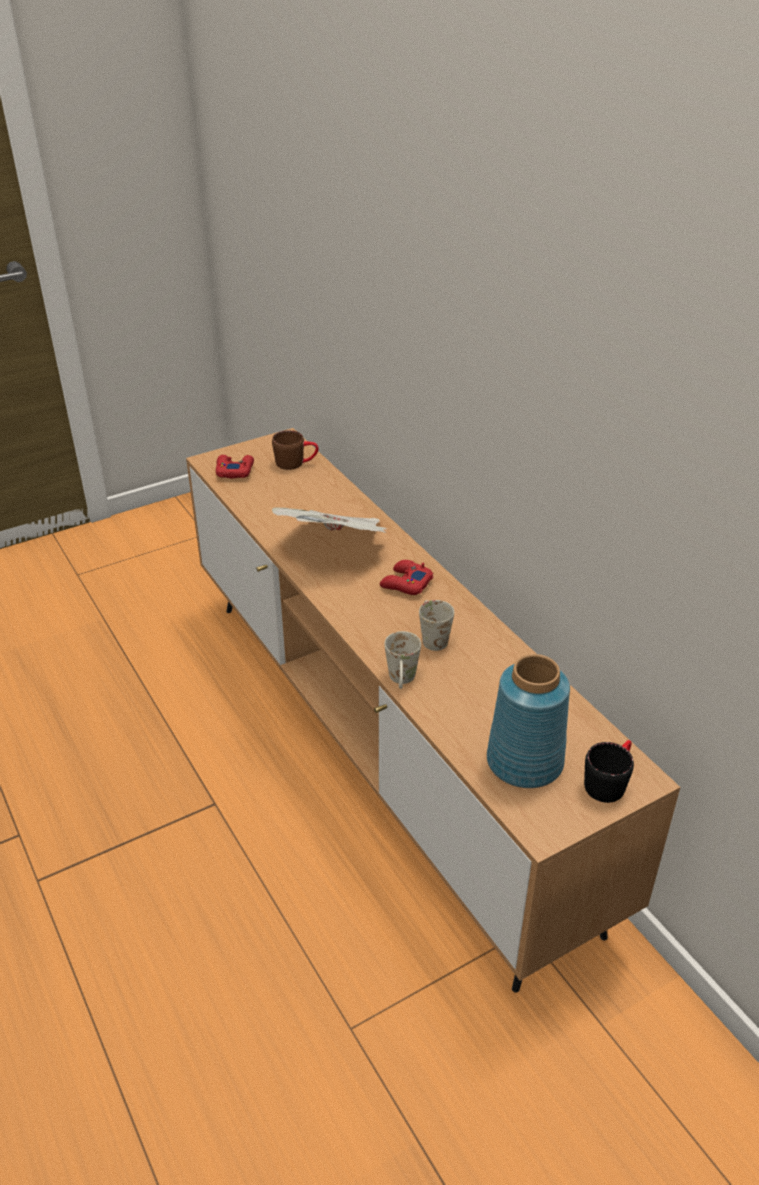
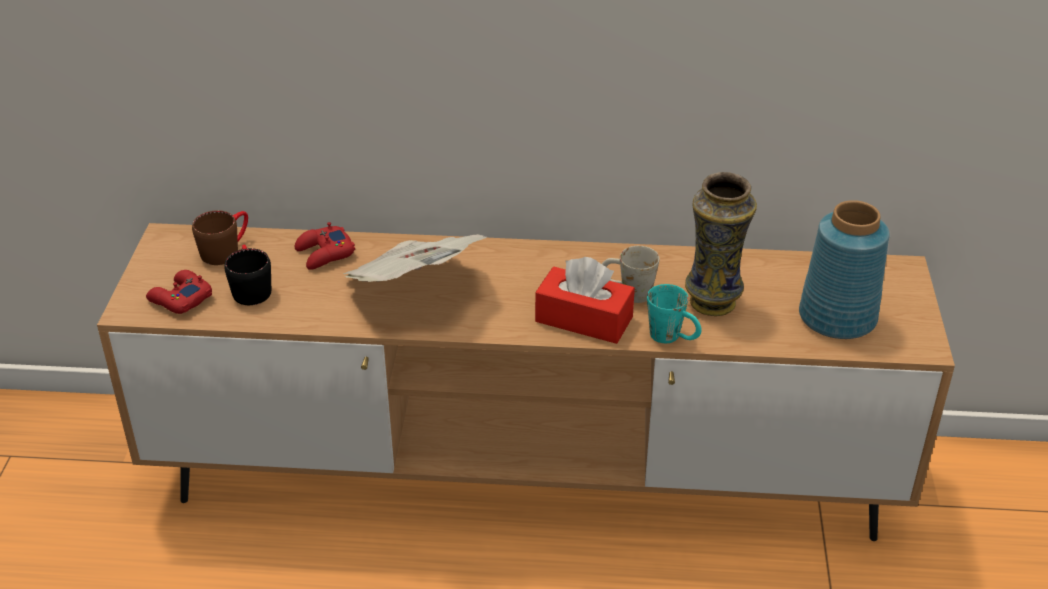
camera: 55 degrees left, 0 degrees up
(378, 630) = (584, 319): none -> red tissue box
(402, 681) = (673, 338): white mug -> turquoise mug
(405, 583) = (530, 272): red game controller -> red game controller (324, 253)
(466, 685) = (713, 303): none -> vase
(609, 781) = (893, 286): black mug -> black mug (250, 288)

